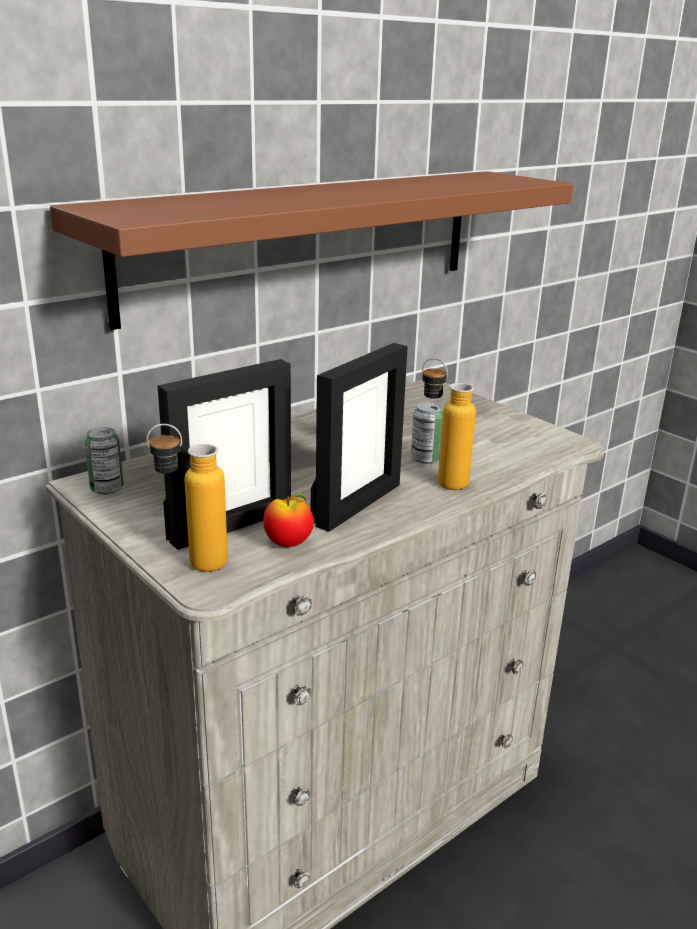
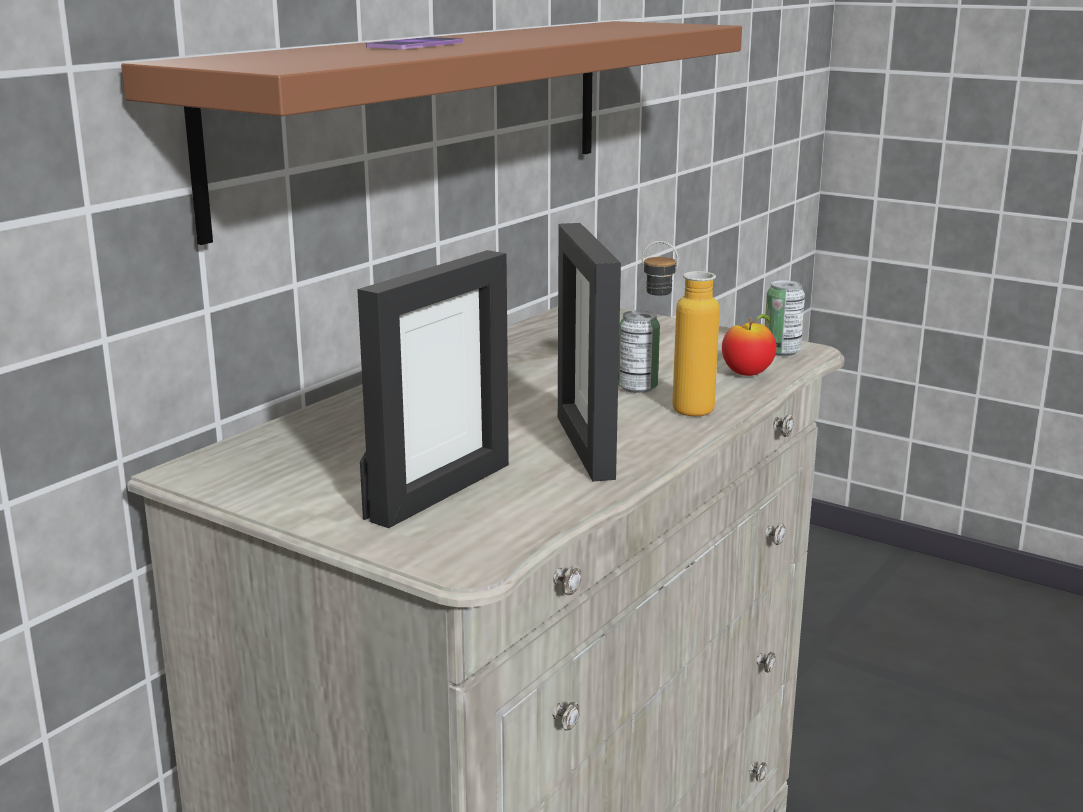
camera: 15 degrees left, 5 degrees down
(107, 489) = (228, 473): can -> can (781, 352)
(192, 564) = (423, 541): bottle -> none
(280, 195) = (415, 44): none -> phone
(288, 543) = (534, 500): apple -> apple (747, 374)
(357, 504) = (588, 446): picture frame -> picture frame turned 150 degrees clockwise

